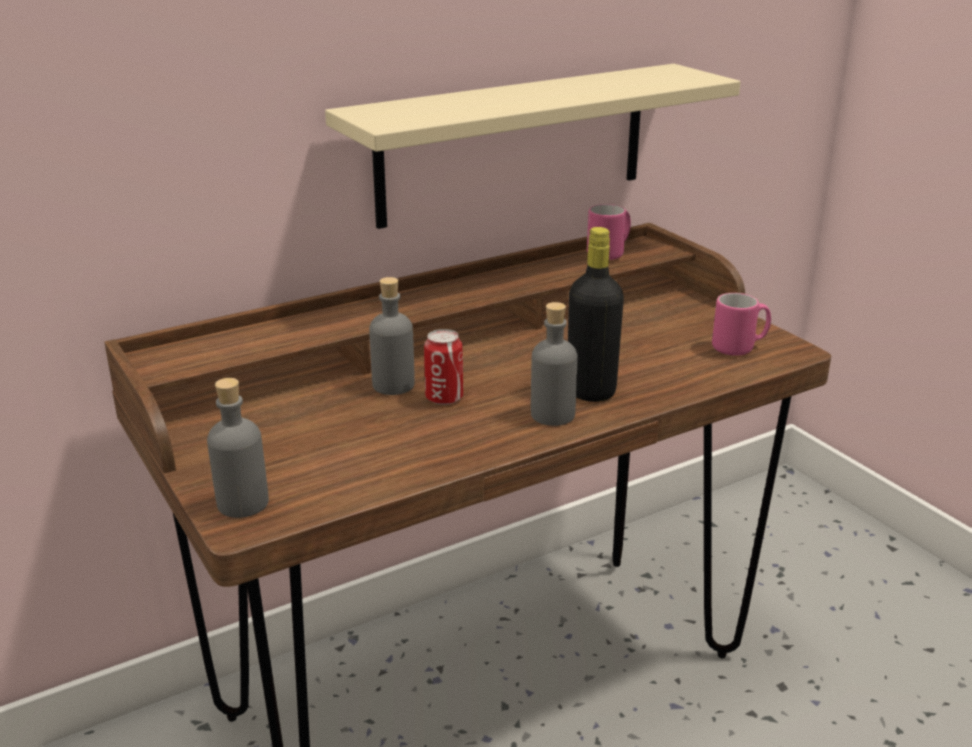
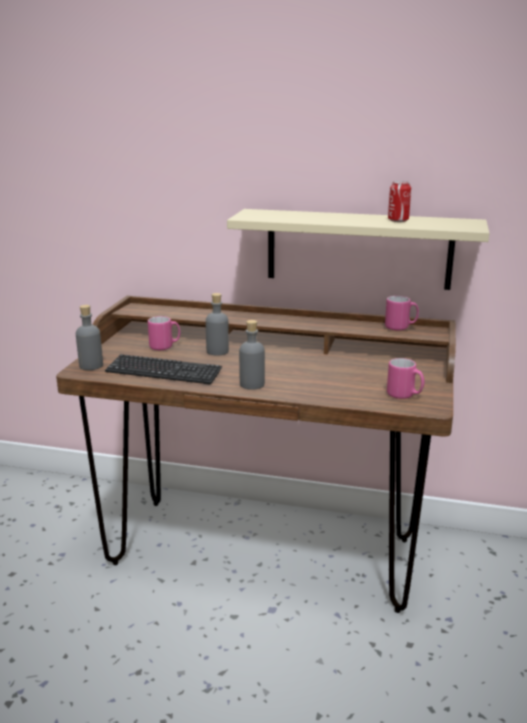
camera: 45 degrees right, 5 degrees down
(295, 412) = (165, 346): none -> pink mug
(389, 455) = (163, 372): none -> keyboard
(444, 398) = (225, 362): can -> can (398, 220)
(591, 391) = (288, 383): black bottle -> none

